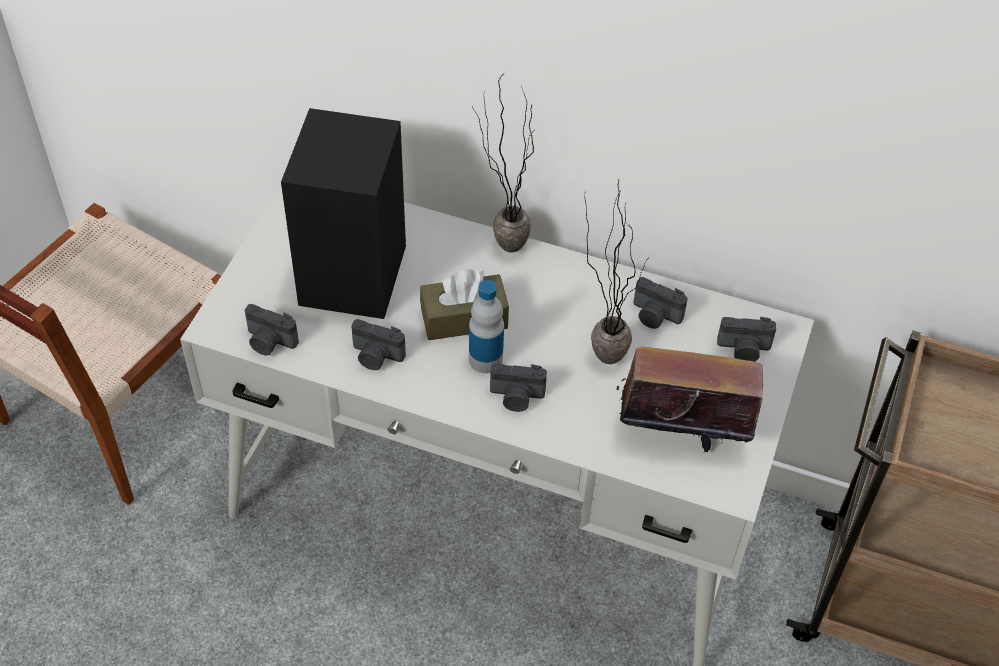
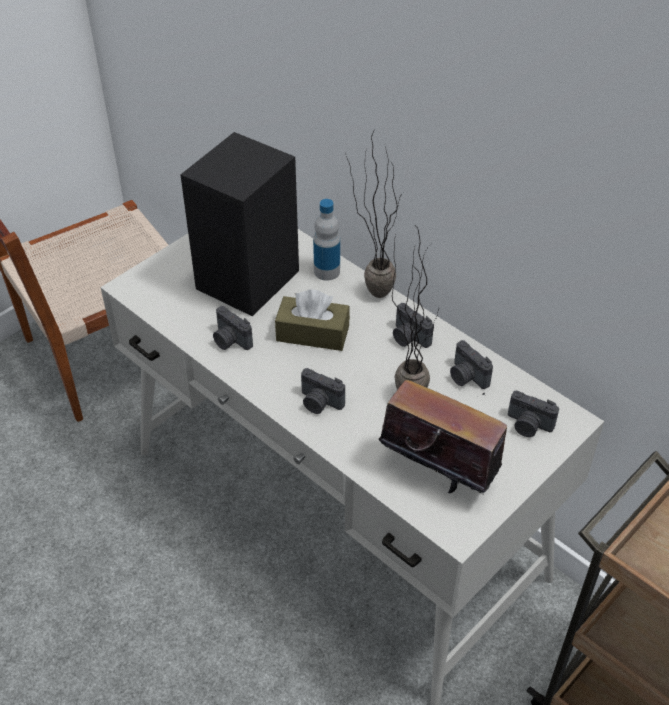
camera: 25 degrees right, 5 degrees down
(269, 342) = (160, 307): camera -> camera (408, 338)
(485, 359) = (312, 368): bottle -> bottle (327, 271)

